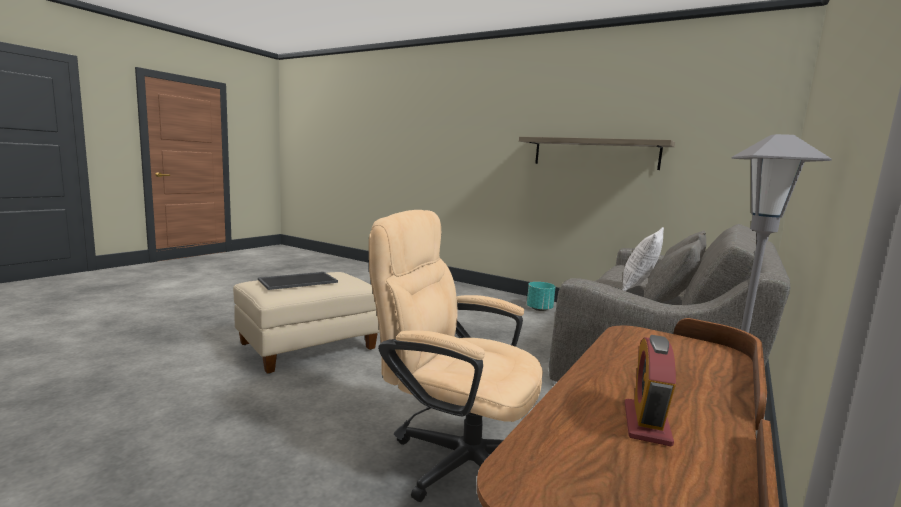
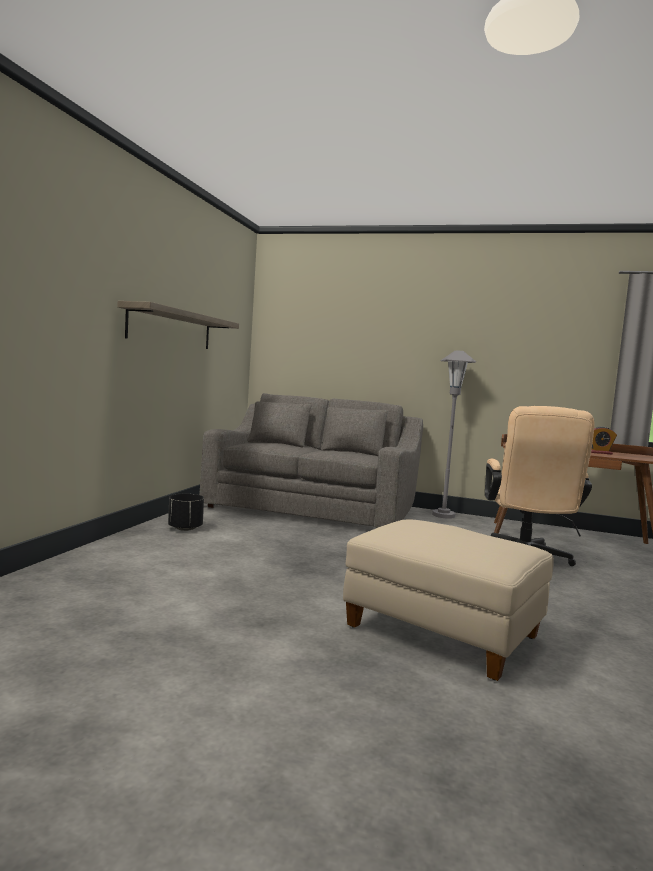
camera: 105 degrees left, 5 degrees down
(298, 281) = (466, 537): tray -> none
(539, 309) = (185, 528): turquoise planter -> black planter
(638, 289) = (339, 451): pillow -> none

